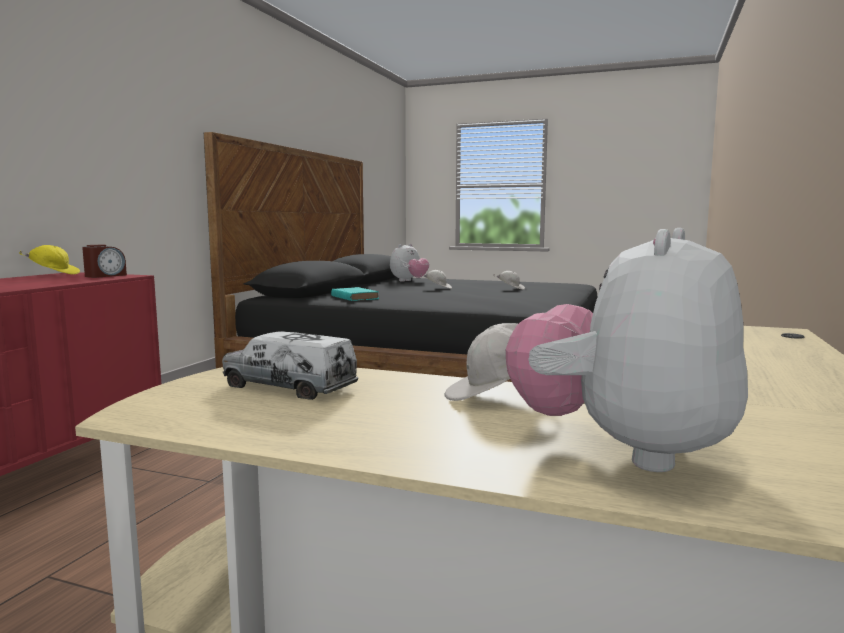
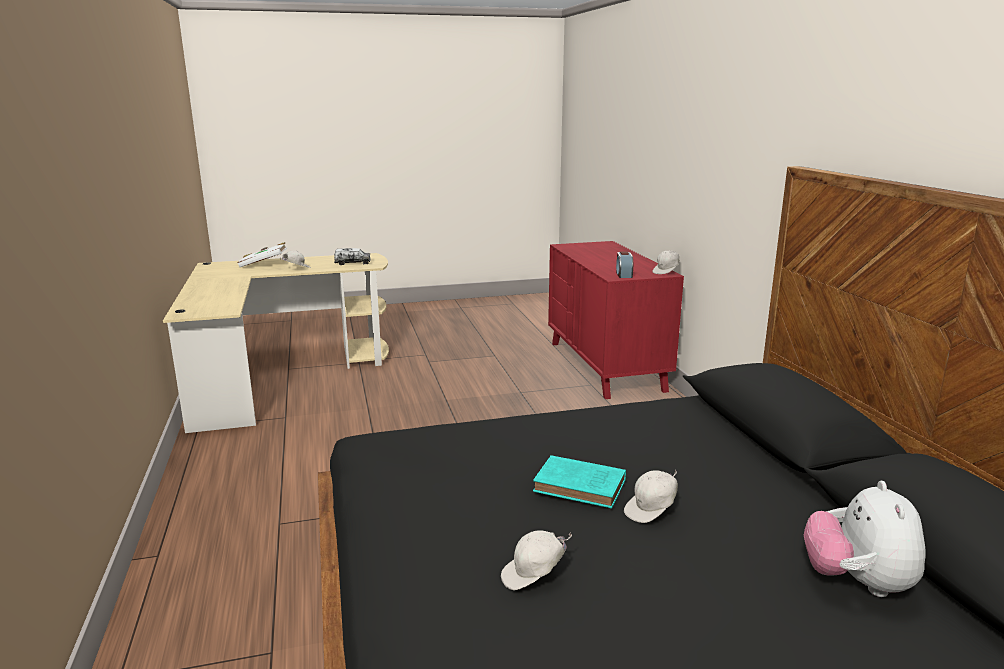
camera: 145 degrees right, 10 degrees up
(54, 274) = (666, 271): yellow cap -> white cap
(354, 297) = (664, 422): turquoise book -> turquoise book (582, 486)
(624, 450) = (263, 264): plush toy -> white book

